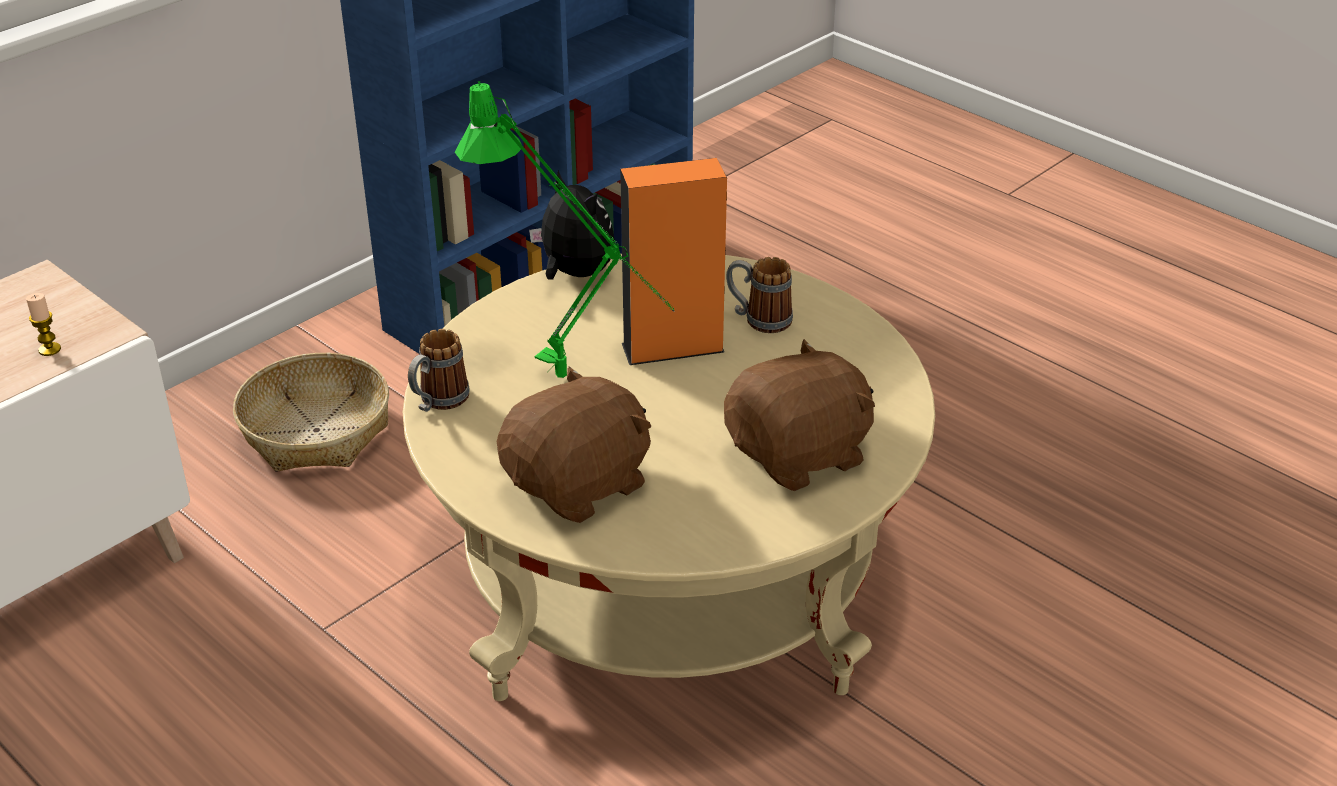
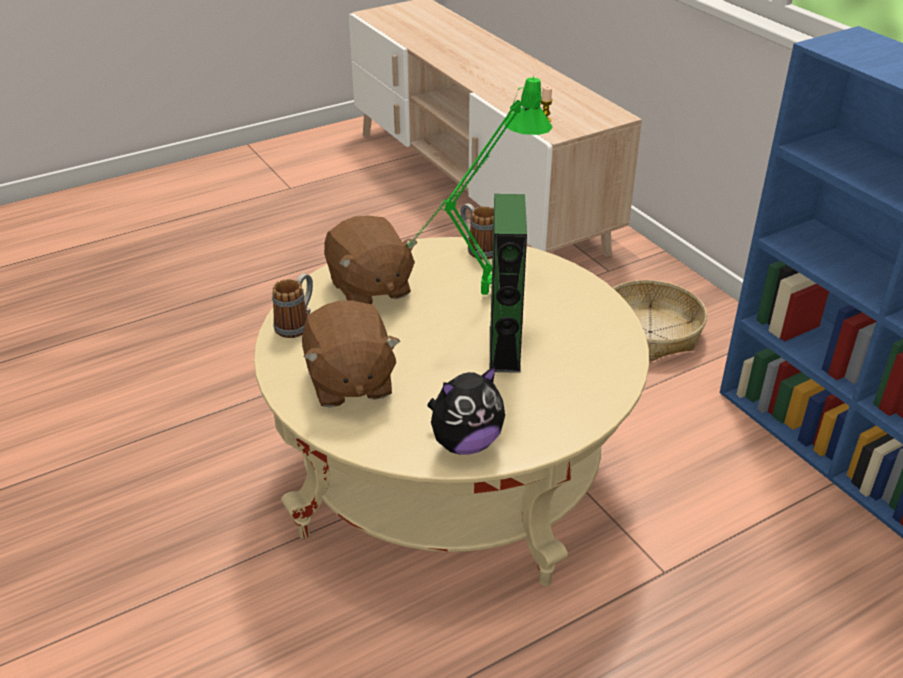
camera: 105 degrees right, 0 degrees up
(574, 274) = (619, 318): plush toy -> plush toy (465, 443)
(673, 347) = (504, 348): orange speaker -> green speaker
(758, 319) = (528, 398): mug -> mug (297, 324)

